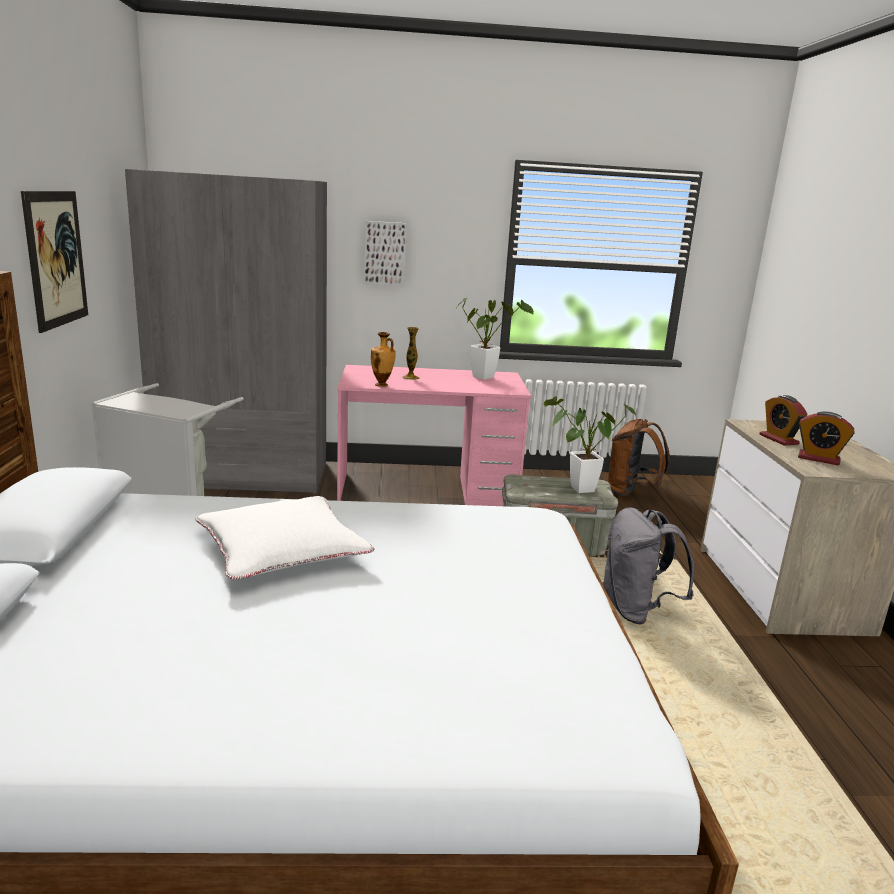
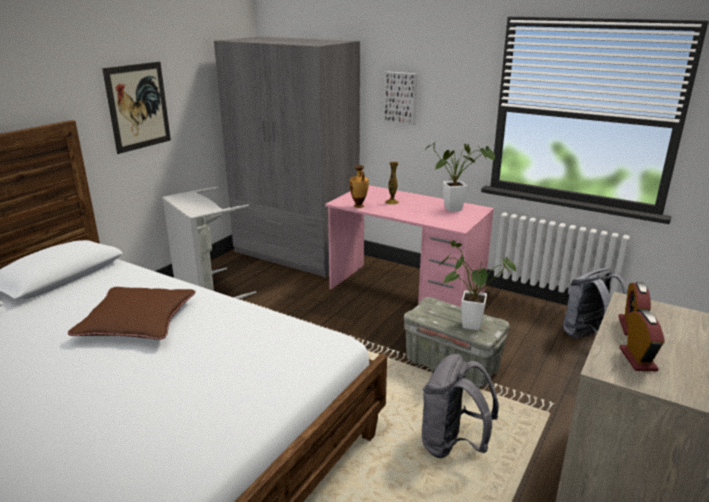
camera: 35 degrees right, 5 degrees up
(282, 549) = (137, 321): white pillow -> brown pillow
(631, 492) = (588, 336): brown backpack -> grey backpack
(818, 459) = (637, 359): alarm clock -> alarm clock turned 150 degrees counterclockwise

